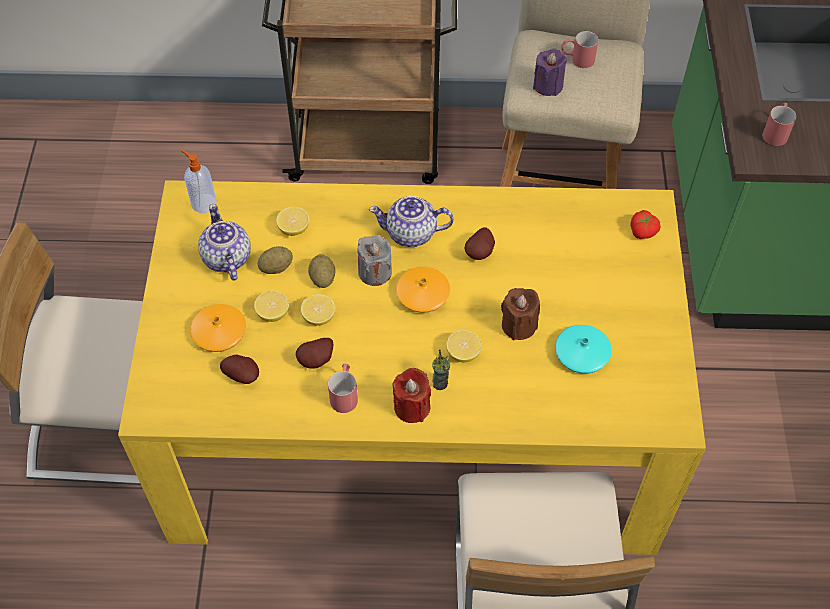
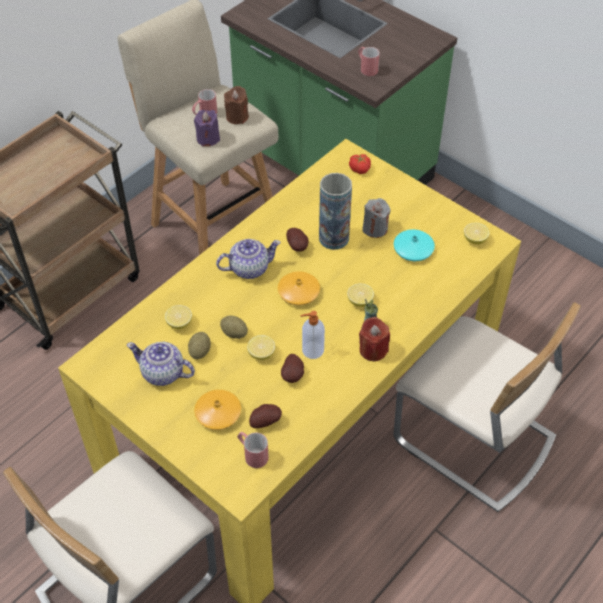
camera: 50 degrees left, 5 degrees down
(203, 203) = (102, 358): soap dispenser -> soap dispenser (312, 350)
(273, 313) = (233, 375): lemon -> lemon (475, 239)
(344, 394) = (331, 377): red mug -> red mug (252, 454)
(375, 272) = (257, 304): grey candle -> grey candle (375, 228)
(412, 233) = (248, 268): teapot -> teapot turned 150 degrees counterclockwise
(519, 325) = (366, 264): brown candle -> brown candle (237, 117)
(523, 274) = (333, 238): none -> vase

